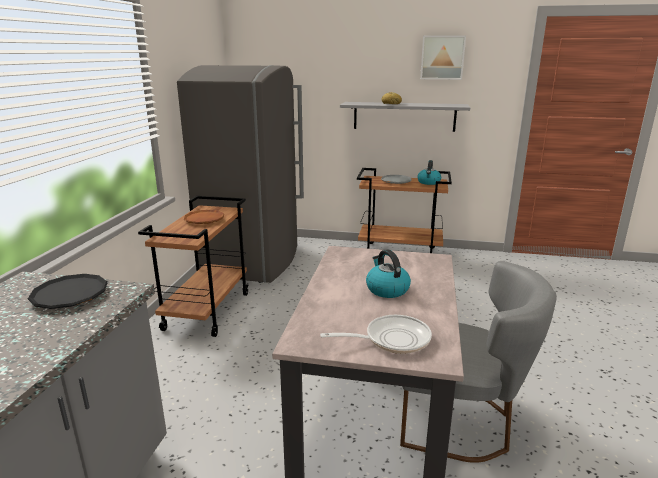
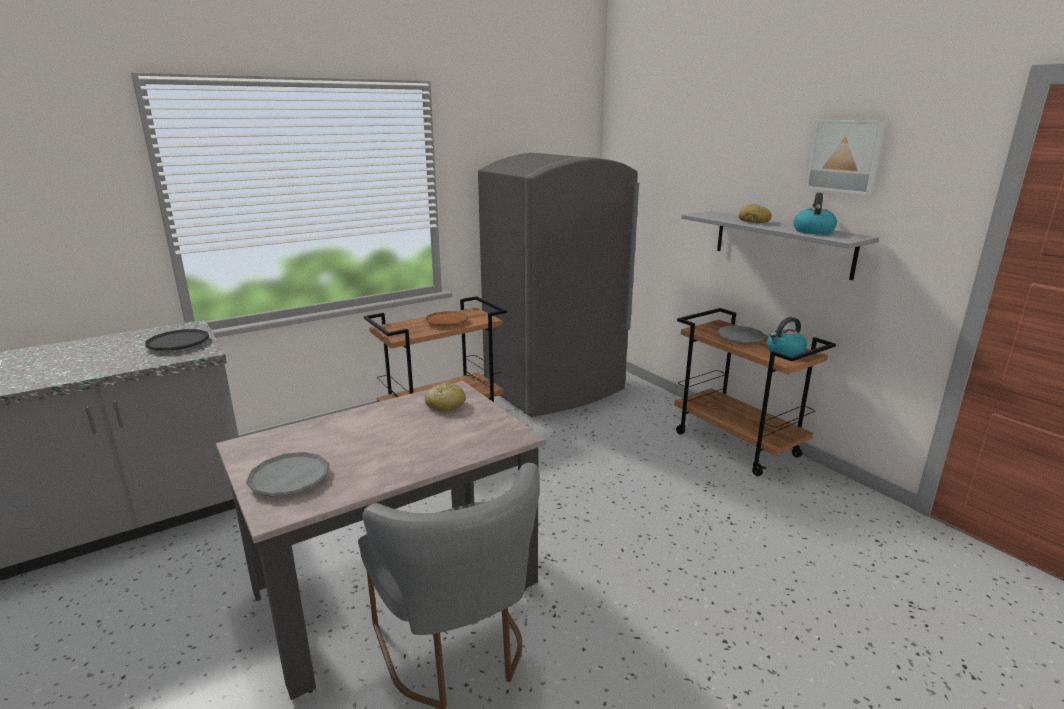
camera: 45 degrees right, 0 degrees up
(358, 261) = (445, 405): none -> bread
(386, 289) = (397, 440): kettle -> kettle (813, 231)
(391, 339) = (289, 479): frying pan -> grey plate

